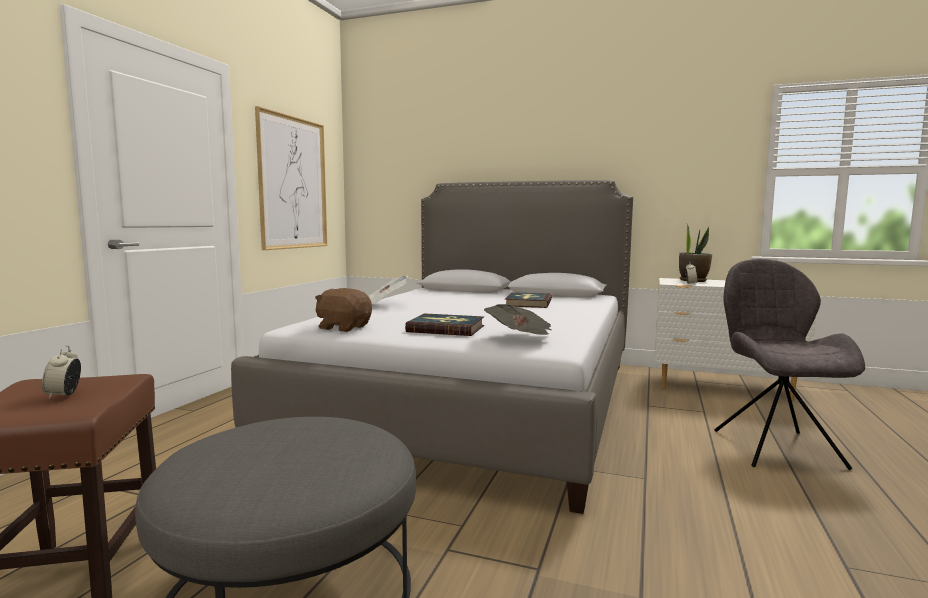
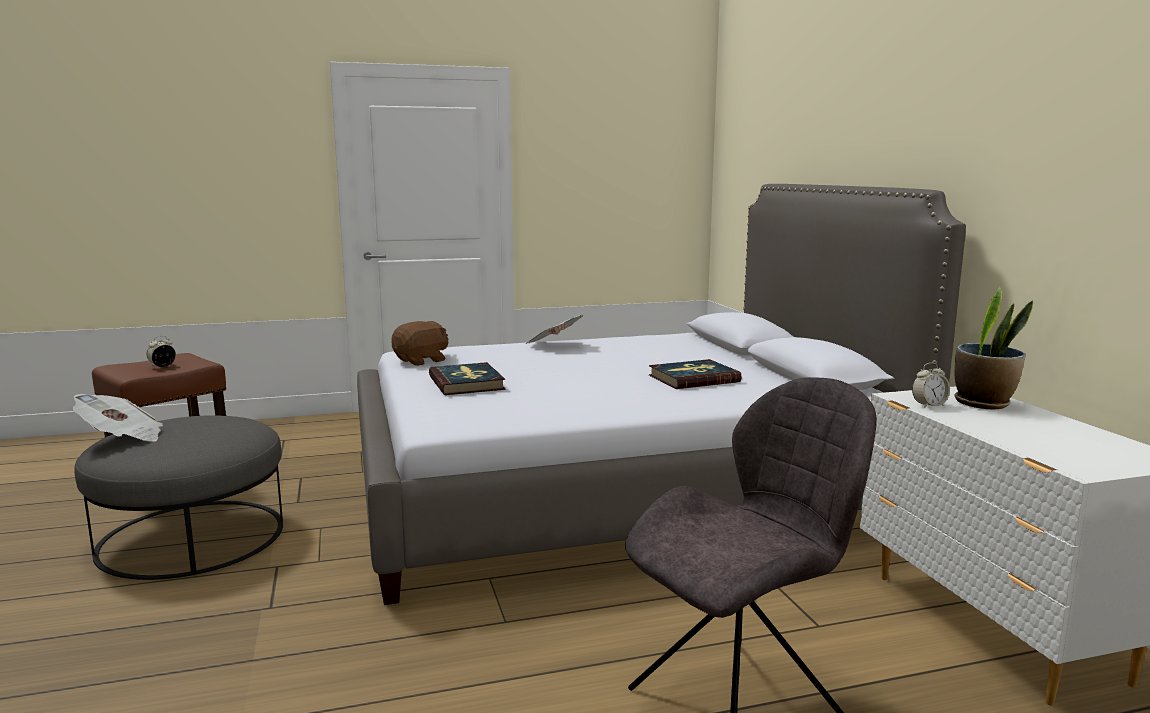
camera: 55 degrees right, 5 degrees up
(293, 183) = (606, 185): picture -> none
(343, 328) = (421, 361): brown plush toy -> brown plush toy turned 60 degrees clockwise
(520, 339) = (457, 411): newspaper -> newspaper (122, 438)

